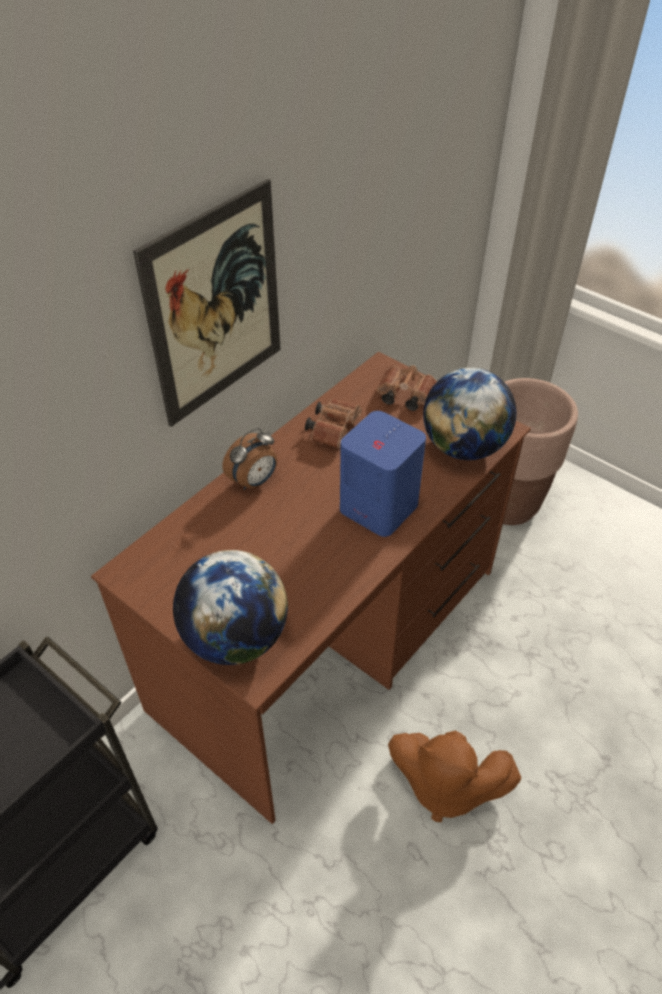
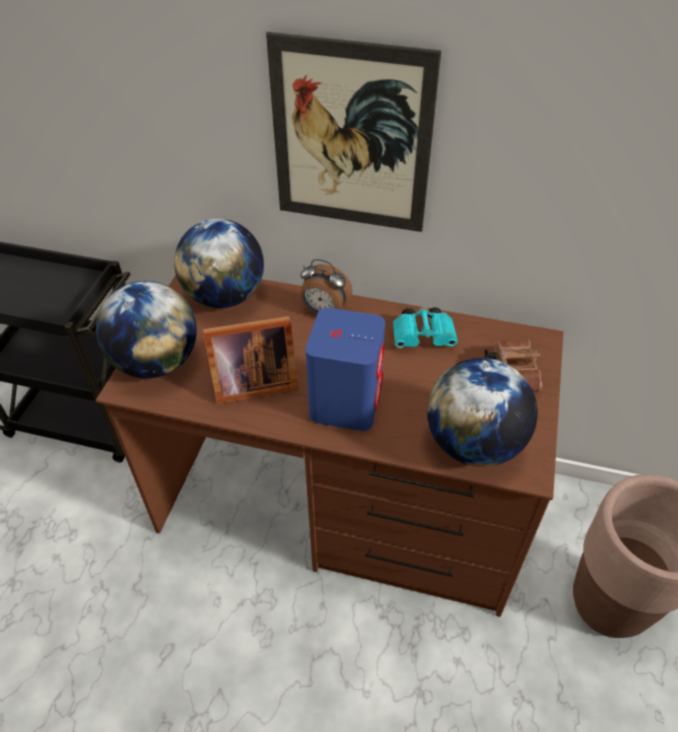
camera: 65 degrees right, 0 degrees up
(175, 551) = (225, 296): none -> globe
(314, 566) = (251, 383): none -> picture frame
(334, 429) = (424, 337): brown binoculars -> turquoise binoculars
(444, 785) = (237, 655): brown plush toy -> none

